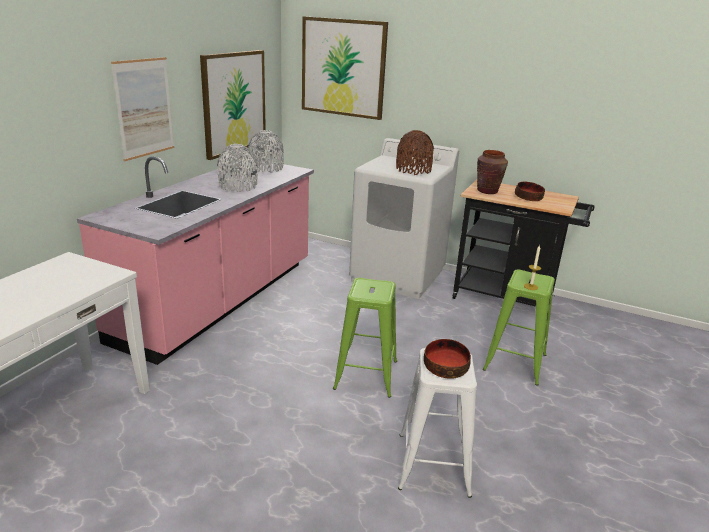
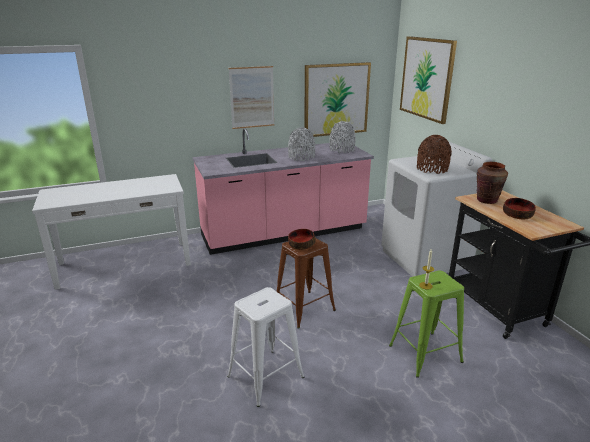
camera: 45 degrees right, 0 degrees up
(366, 375) = (303, 309): green stool -> brown stool
(445, 367) = (259, 302): bowl -> bowl (301, 244)

